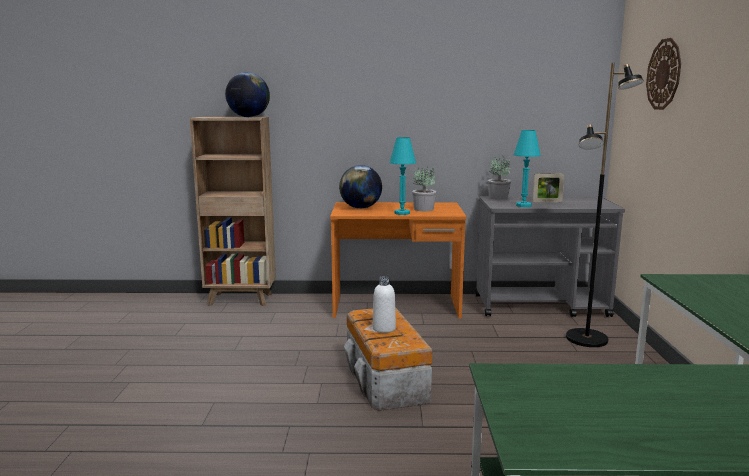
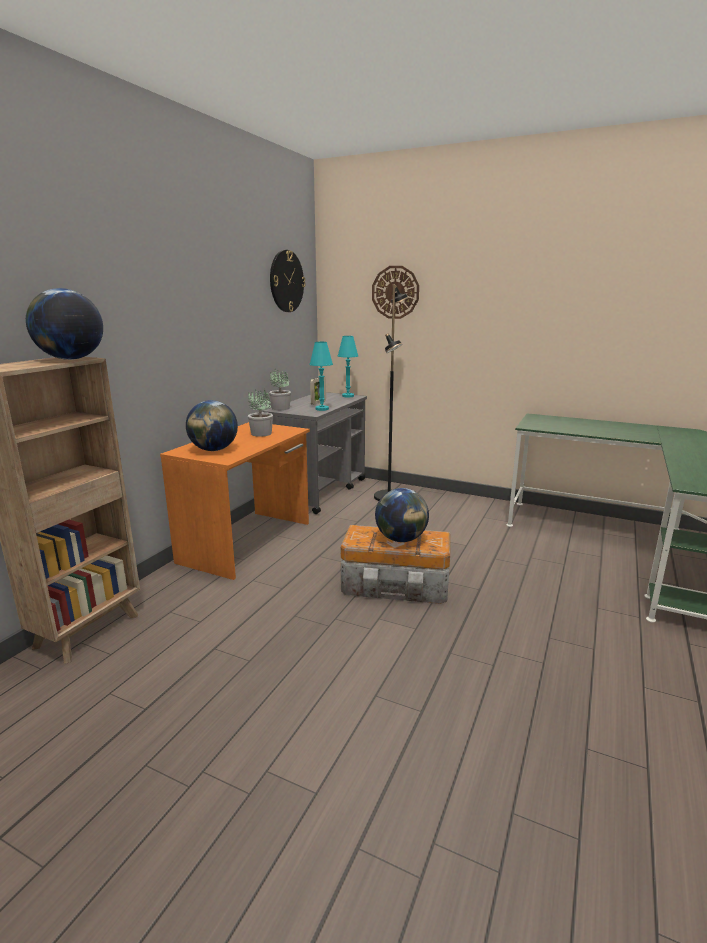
camera: 65 degrees left, 5 degrees up
(384, 328) = (401, 539): white bottle -> globe
(402, 213) = (265, 442): turquoise table lamp -> turquoise table lamp (348, 396)
(548, 65) = (286, 281): none -> wall clock

